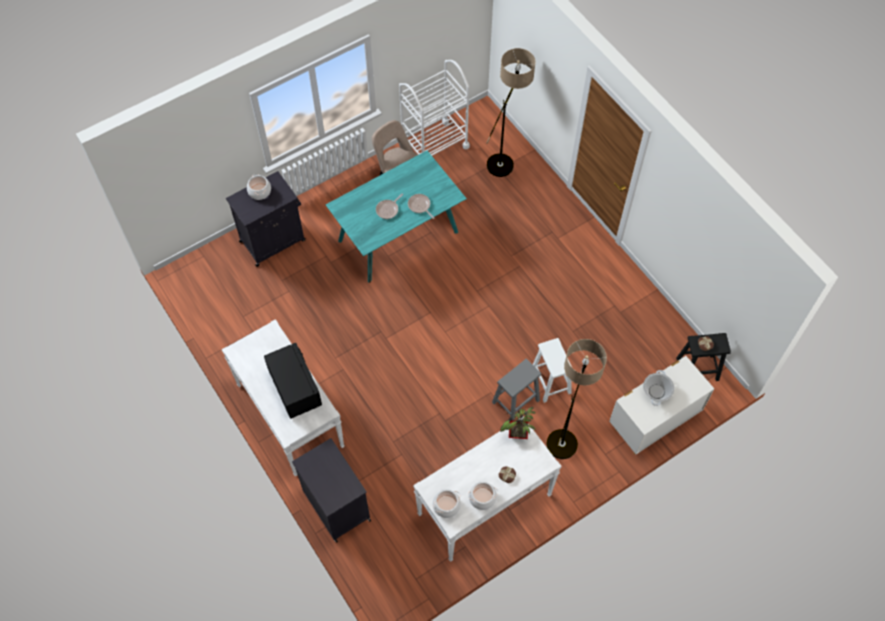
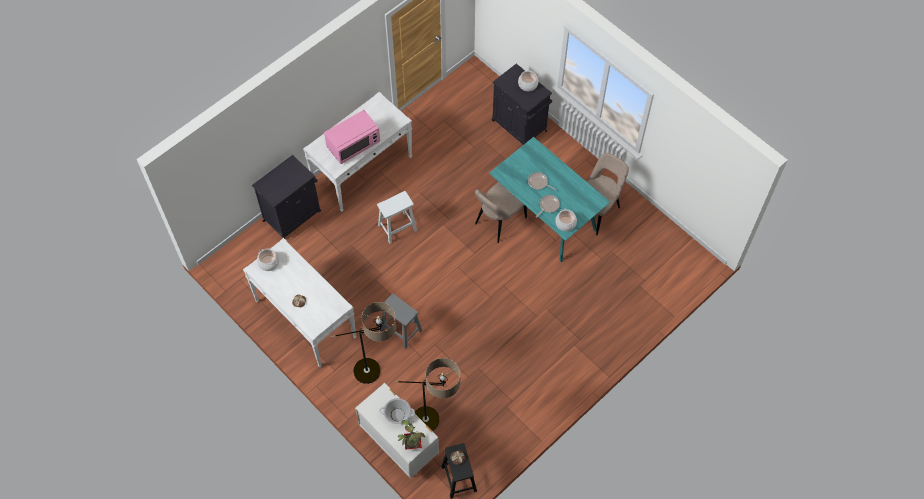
camera: 80 degrees right, 0 degrees up
(294, 388) = (353, 145): black microwave -> pink microwave
(395, 282) = (498, 222): none -> beige chair
(434, 145) = (651, 228): white cart -> none
(482, 498) = (278, 286): cooking pot -> cooking pot (565, 223)
(505, 158) = (653, 289): floor lamp -> floor lamp (436, 424)
(517, 434) = (336, 305): potted plant -> potted plant (412, 443)
(550, 381) = (425, 355): white stool -> white stool (398, 227)

